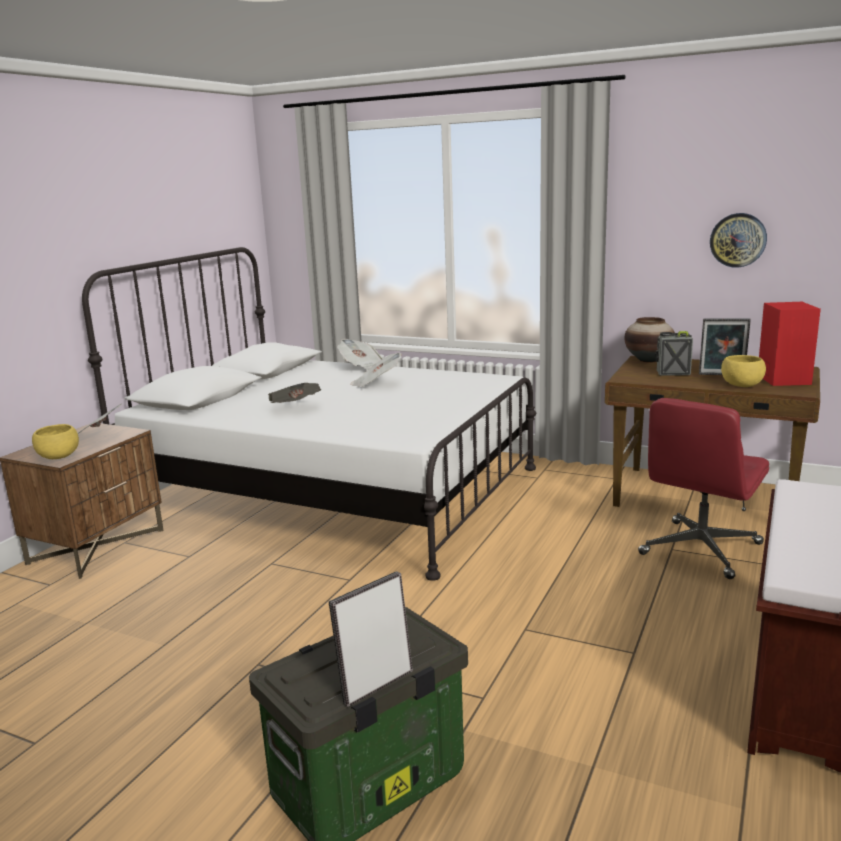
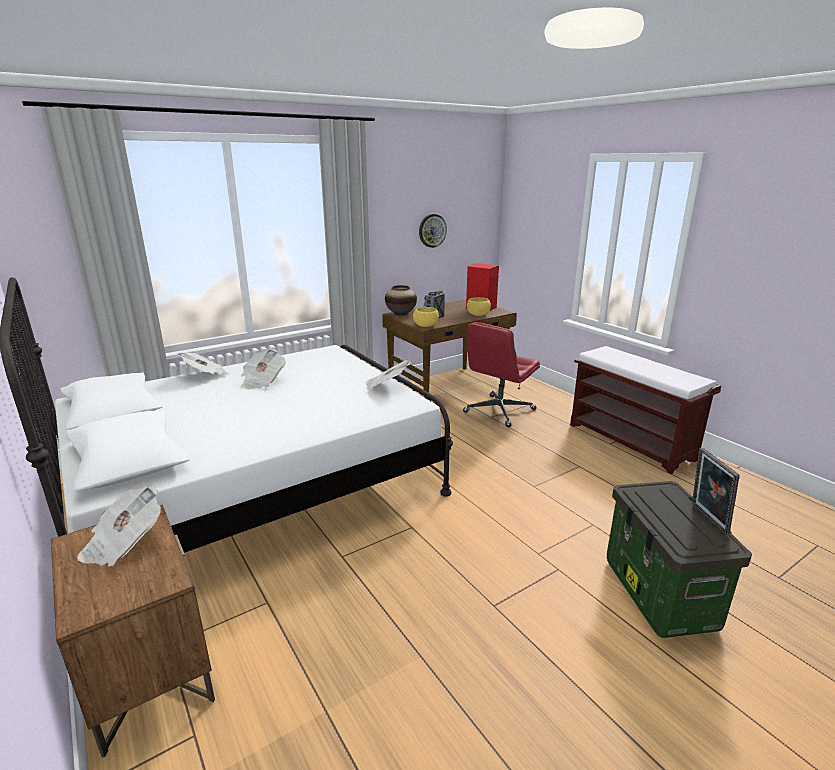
camera: 60 degrees left, 5 degrees up
(58, 457) = (152, 582): yellow bowl -> yellow bowl (425, 326)
(295, 408) = (263, 421): newspaper -> newspaper (386, 386)
(700, 550) = (499, 411): red office chair -> red office chair turned 60 degrees clockwise
(721, 375) = (455, 312): picture frame -> none

